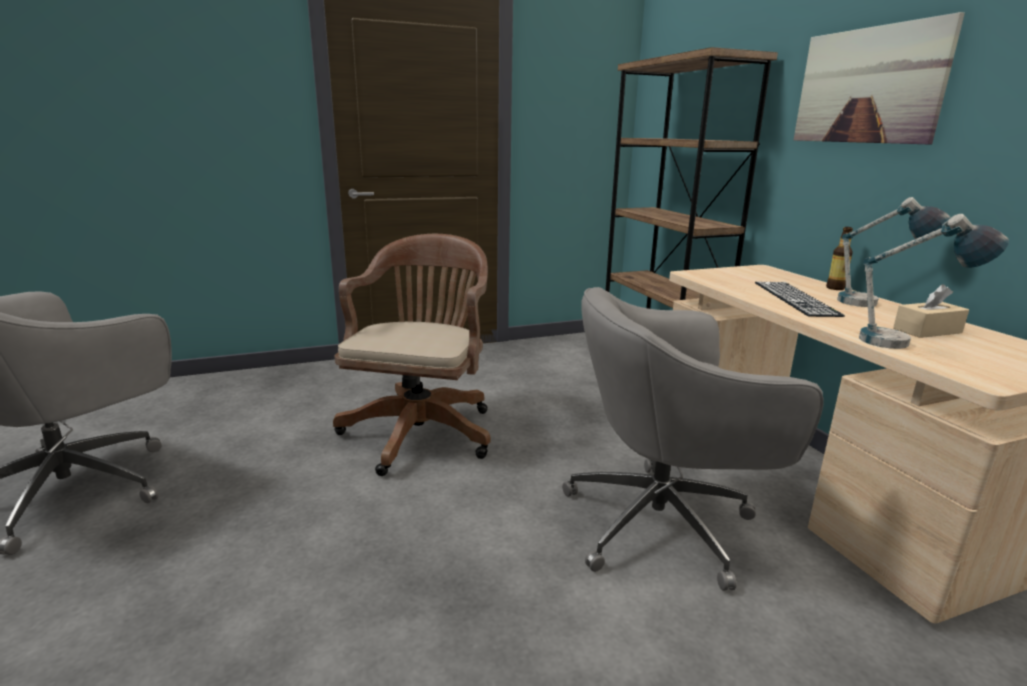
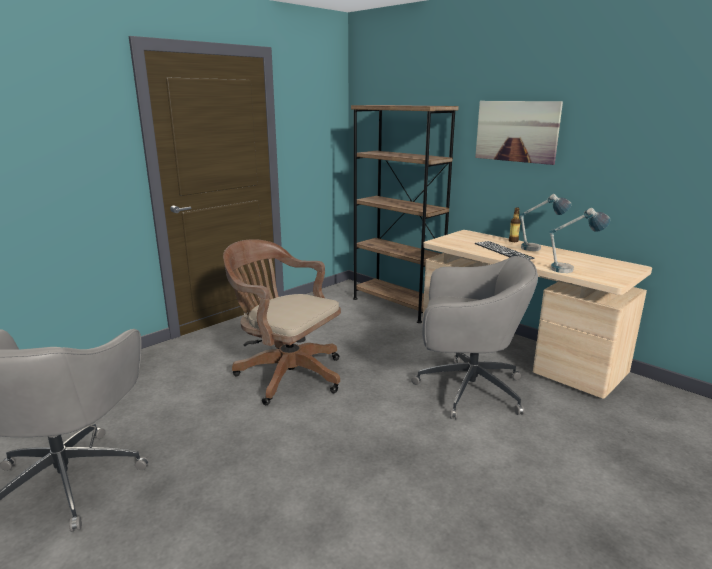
camera: 25 degrees left, 0 degrees up
(422, 429) = (286, 374): brown office chair -> brown office chair turned 45 degrees counterclockwise
(663, 523) = (466, 389): grey office chair -> grey office chair turned 135 degrees counterclockwise
(927, 330) = (572, 260): beige tissue box -> none

